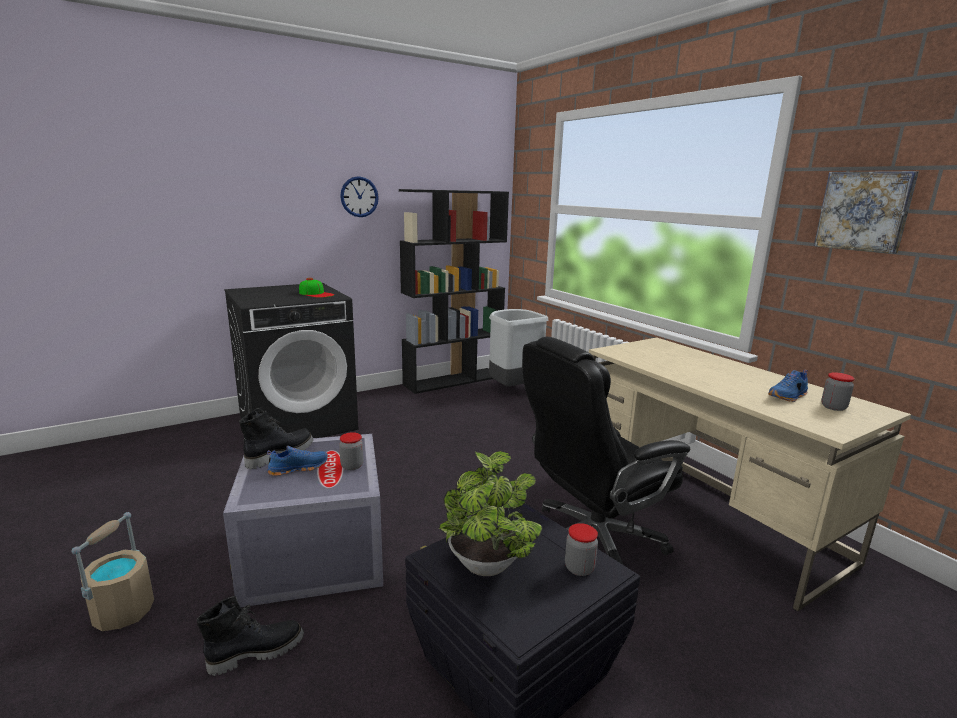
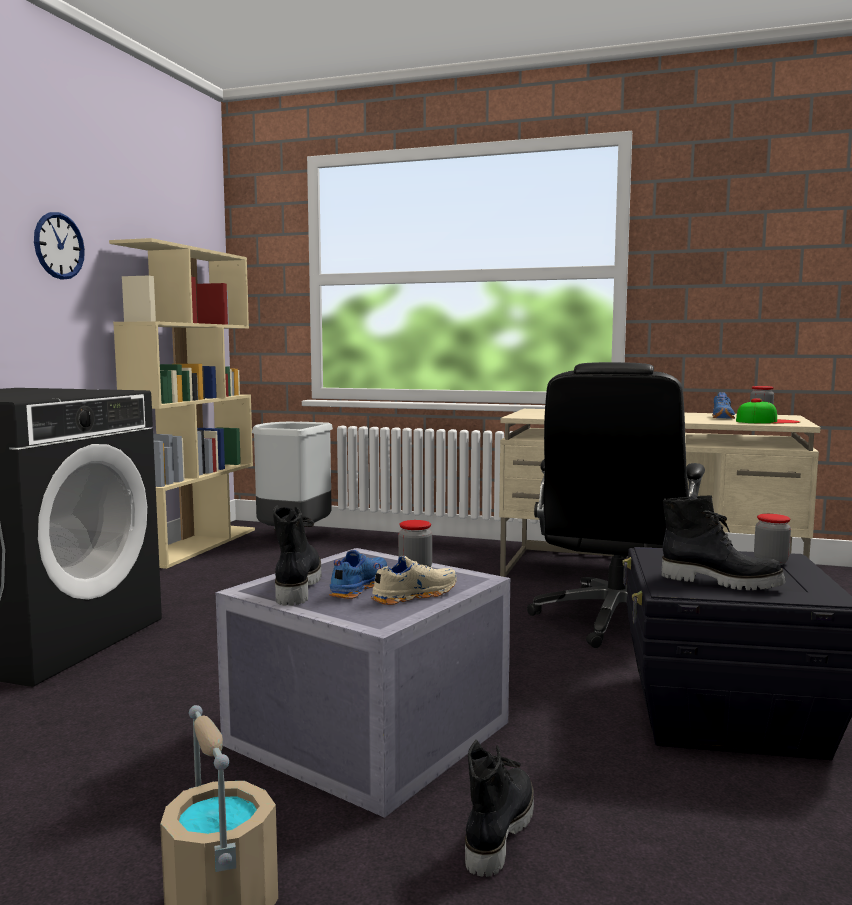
camera: 40 degrees left, 10 degrees down
(304, 487) = (413, 595): none -> beige shoe
(316, 294) = (72, 391): cap -> cap (767, 421)
(453, 380) = (195, 545): black bookcase -> beige bookcase
(485, 568) = (721, 582): potted plant -> black boot
(864, 211) = (712, 251): picture -> none

